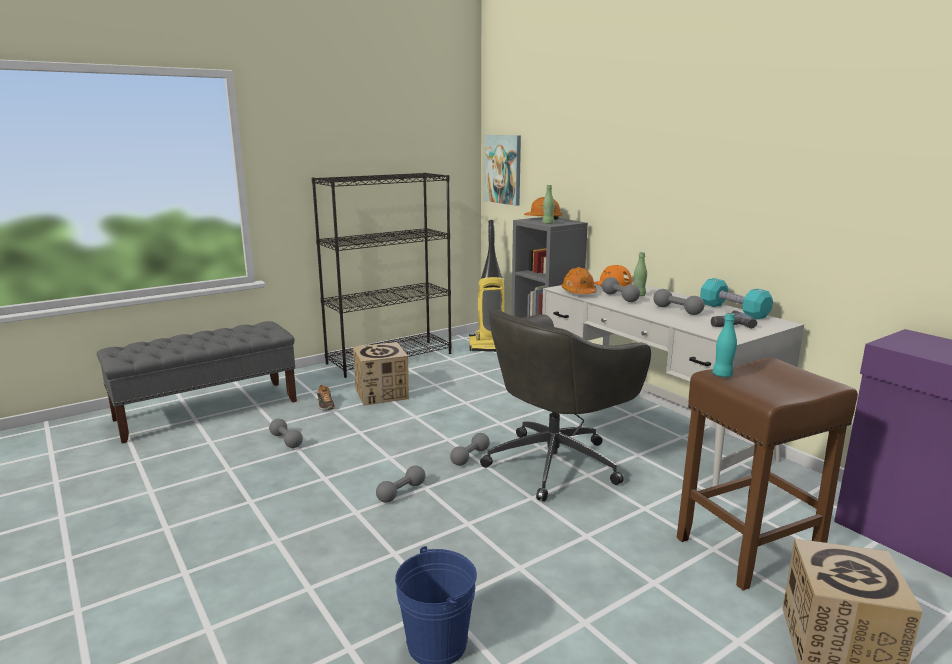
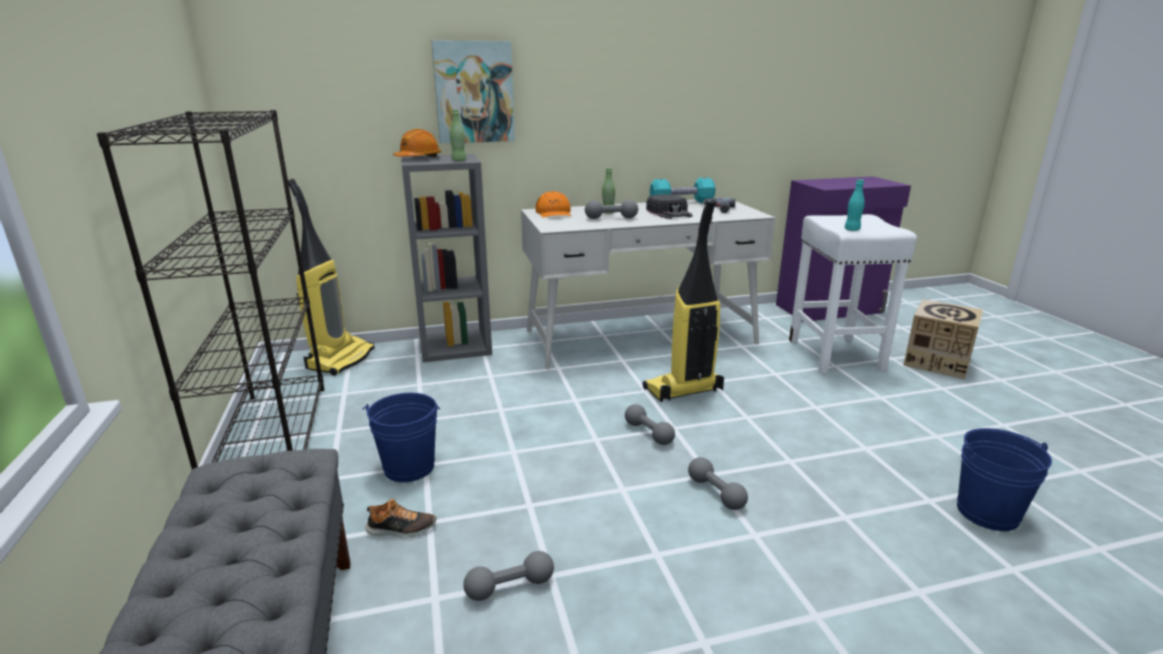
camera: 70 degrees left, 5 degrees up
(382, 393) = (409, 467): cardboard box -> blue bucket
(503, 169) = (277, 99): picture -> picture (474, 92)
(556, 462) = (682, 390): grey office chair -> vacuum cleaner
(578, 292) = (576, 225): orange hard hat -> none
(677, 310) = (669, 212): grey dumbbell -> black cap
(746, 549) = (836, 355): brown stool -> white stool

